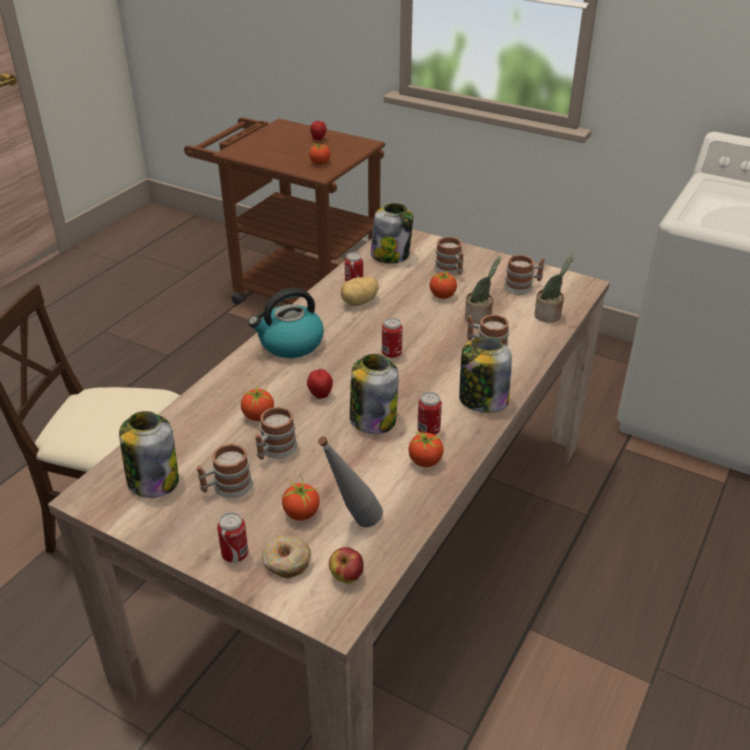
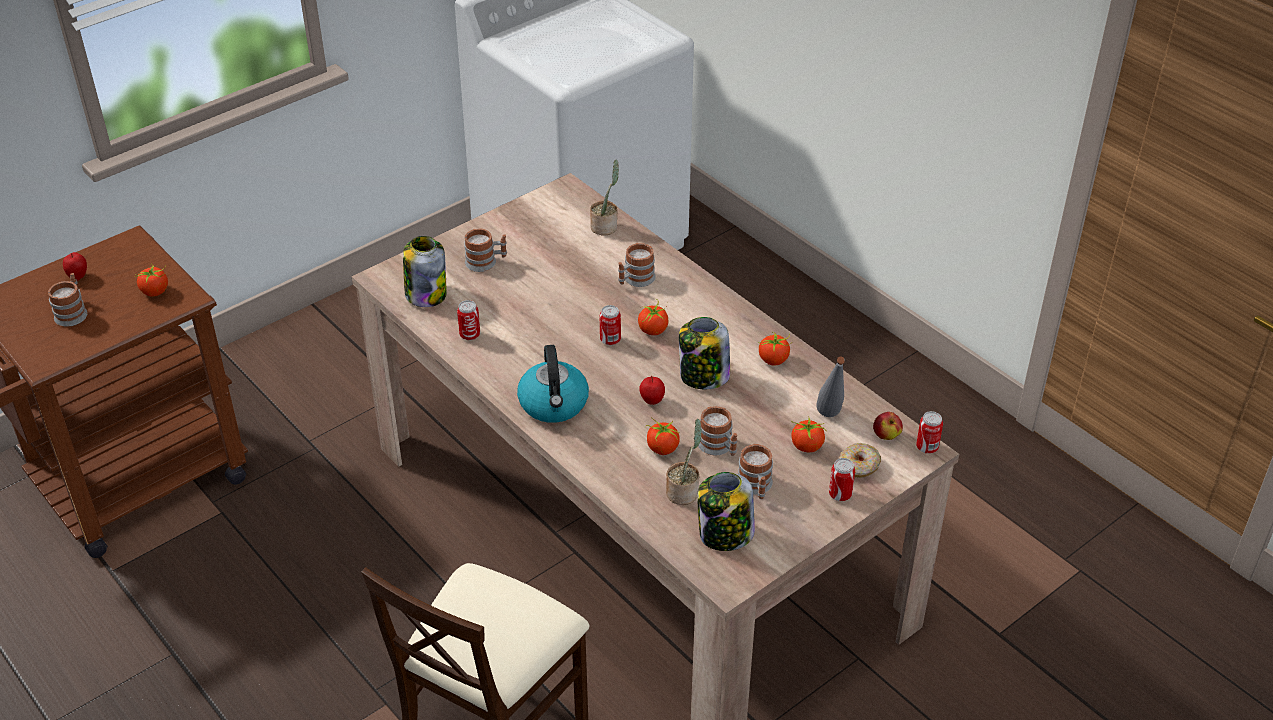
camera: 70 degrees left, 5 degrees up
(360, 302) = (506, 338): potato -> none
(428, 431) = (735, 347): can -> can (927, 447)
(443, 295) = (529, 280): tomato -> tomato (653, 330)
(479, 318) = (584, 269): potted plant -> potted plant (684, 492)
(482, 400) = (709, 305): jar -> none
(523, 286) = (546, 225): mug -> mug (73, 312)

